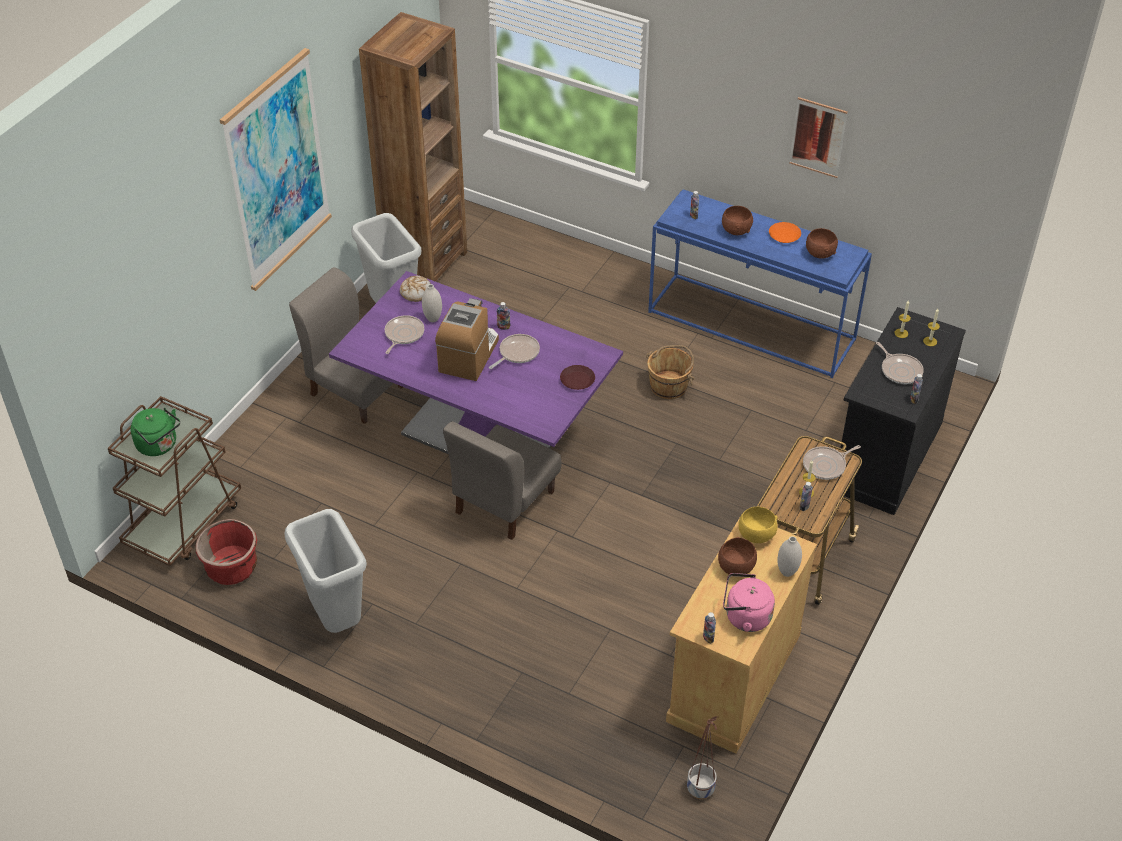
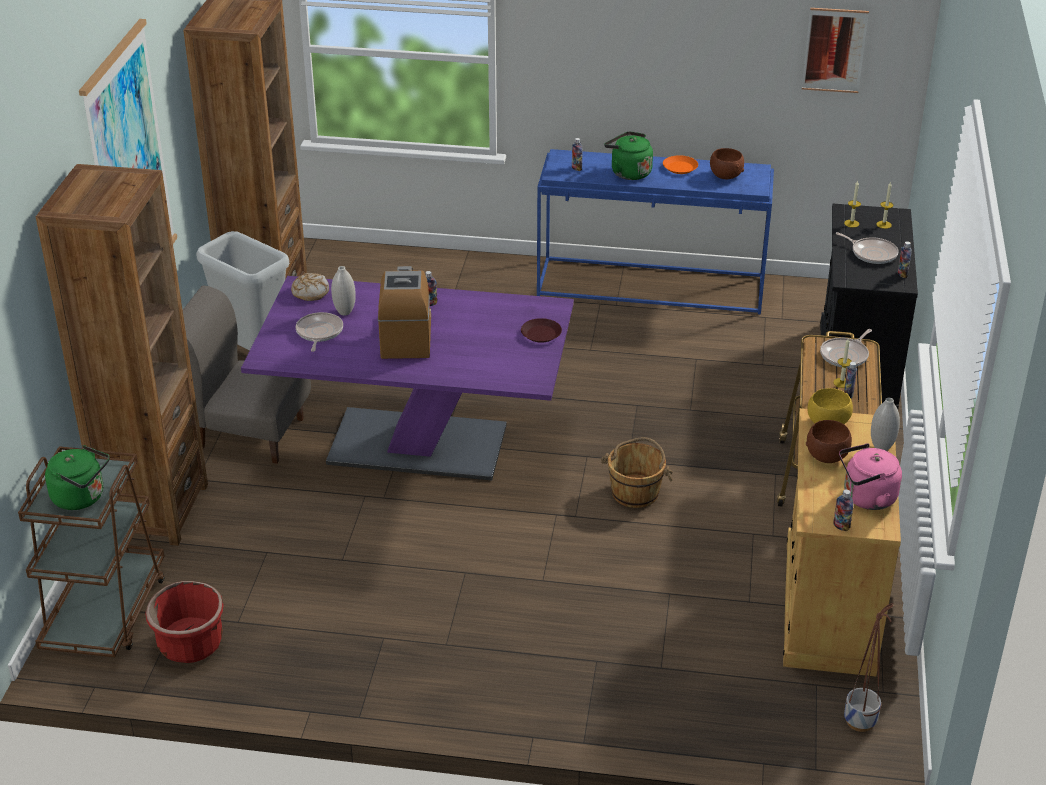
camera: 20 degrees left, 10 degrees down
(256, 442) = (154, 510): none -> brown bookcase
(335, 619) = (348, 665): grey trash can -> none
(504, 502) = (480, 501): grey chair -> none
(517, 353) = (459, 323): frying pan -> none
(669, 386) = (598, 356): brown bucket -> brown bucket (635, 492)
(736, 230) = (628, 172): brown bowl -> green kettle
(818, 137) = (701, 48): picture -> picture (834, 50)

